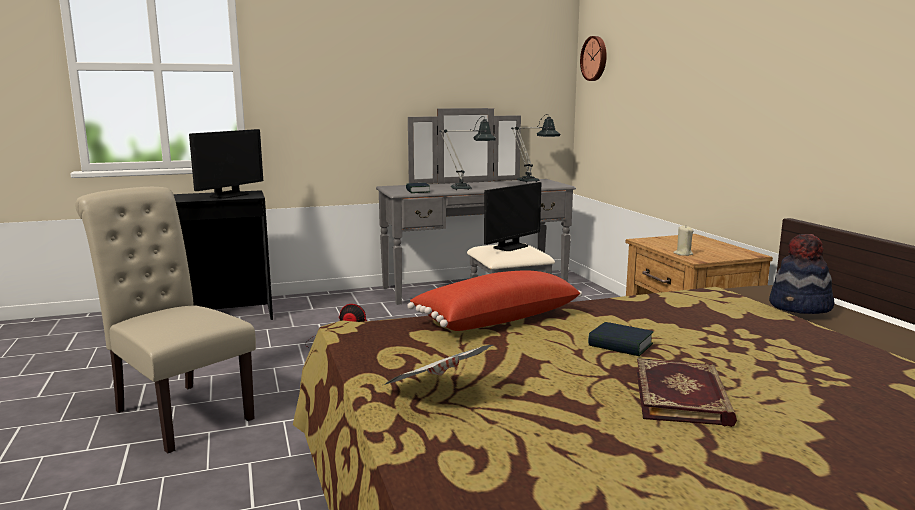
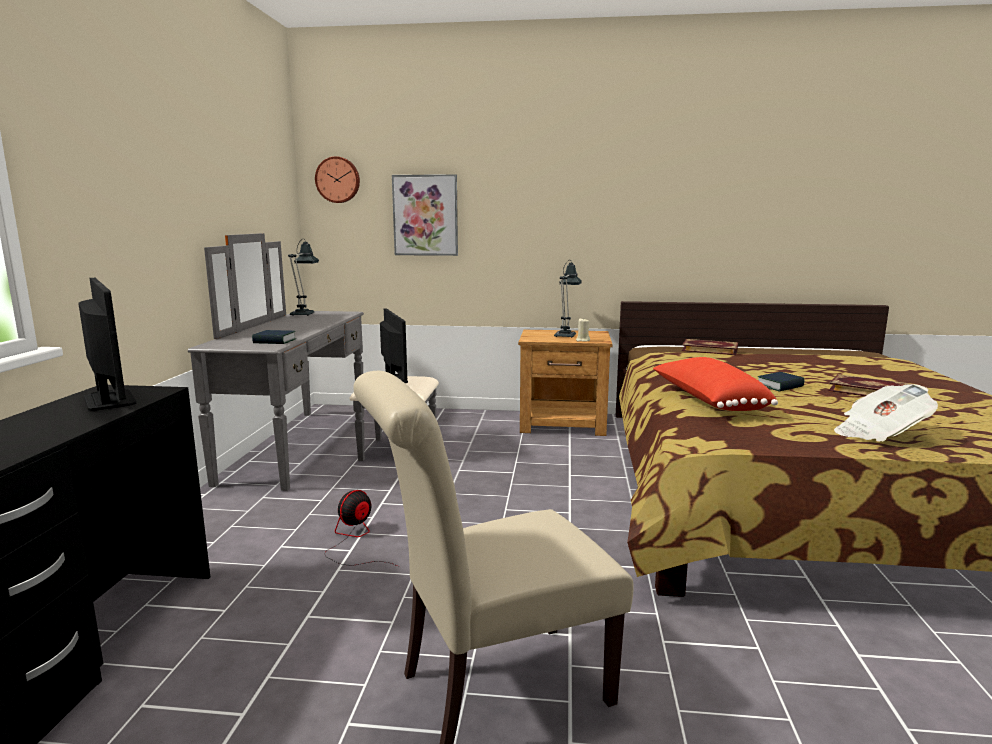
camera: 65 degrees left, 0 degrees up
(466, 188) = (300, 330): table lamp -> table lamp (566, 335)
(642, 93) = (425, 215): none -> picture
(800, 307) = (710, 349): hat -> book

